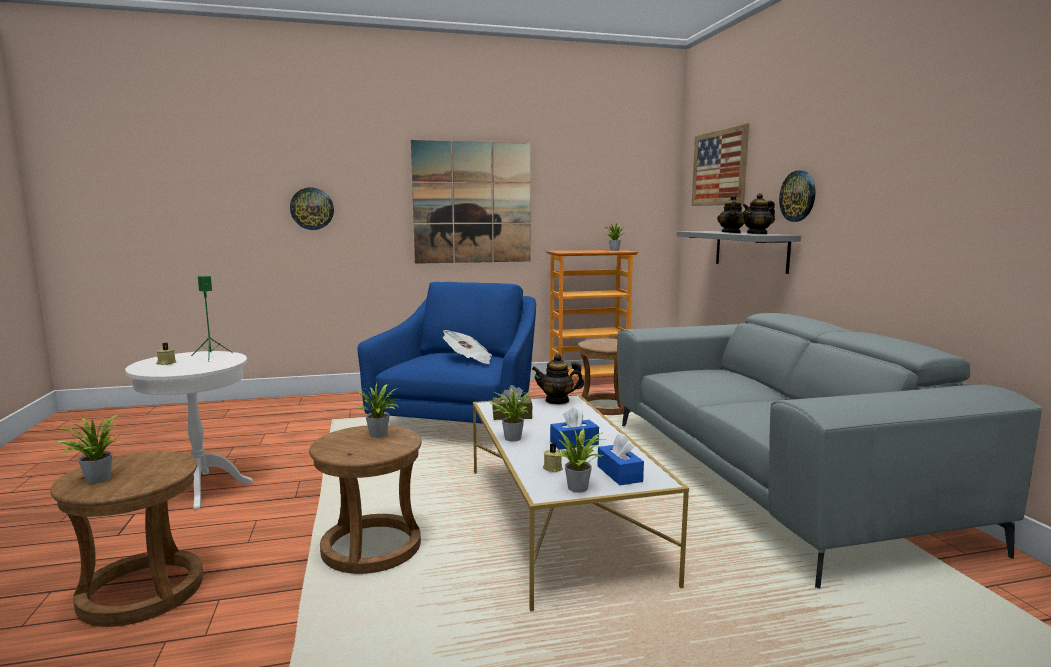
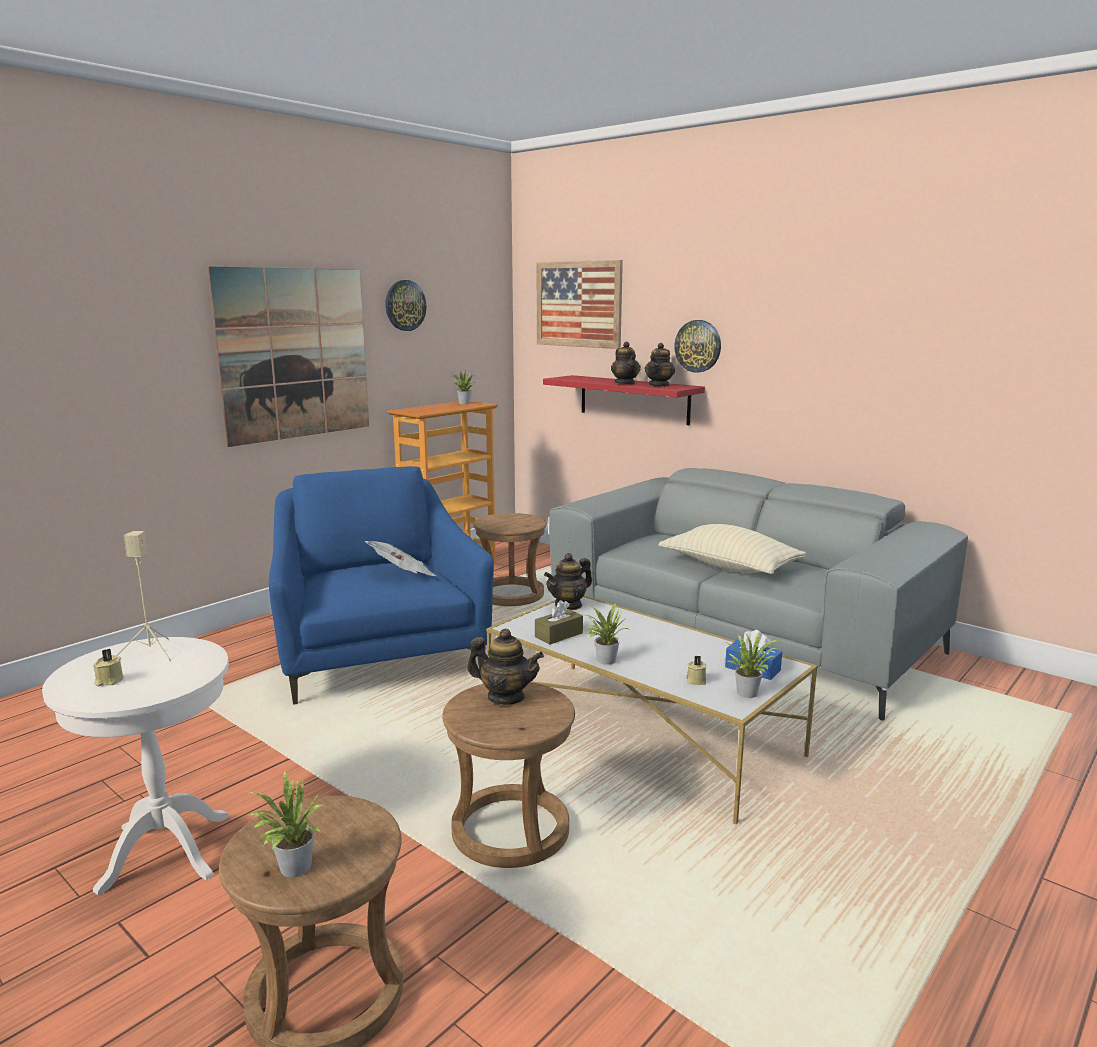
camera: 35 degrees left, 5 degrees up
(211, 356) = (151, 652): green speaker -> beige speaker
(312, 208) = (65, 379): wall clock -> wall clock (405, 305)
(379, 435) = (506, 697): potted plant -> teapot
(574, 443) = (666, 649): blue tissue box -> none
(740, 400) = (730, 567): none -> beige pillow
(750, 250) = (634, 399): grey shelf -> red shelf

